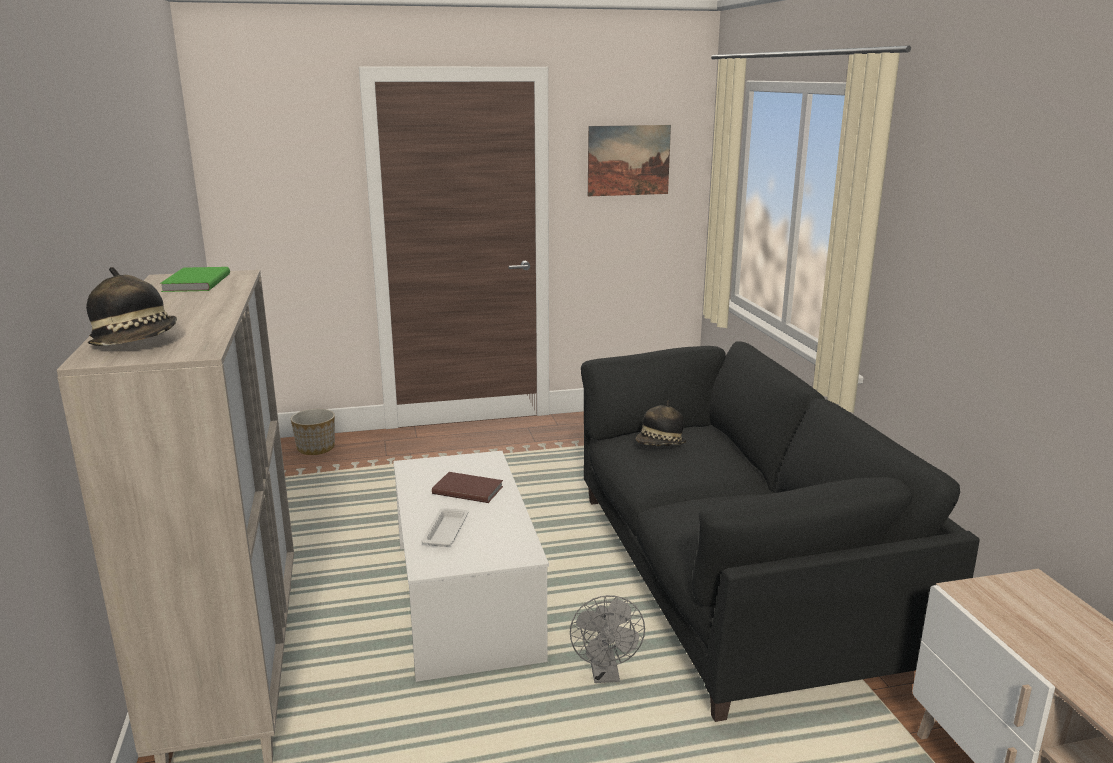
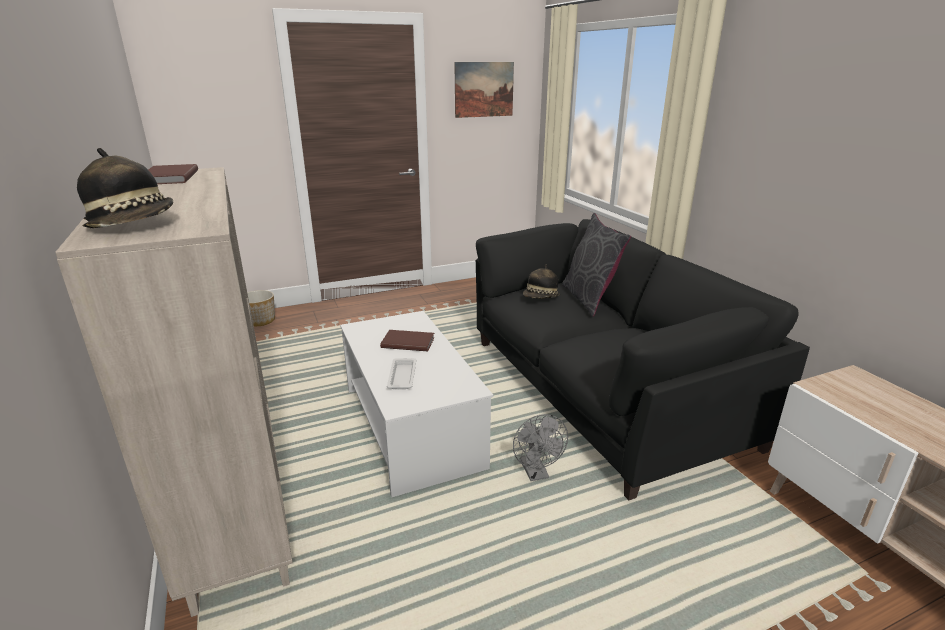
camera: 10 degrees left, 5 degrees up
(194, 283) = (168, 178): green book -> brown book
(726, 451) = (589, 299): none -> grey pillow

